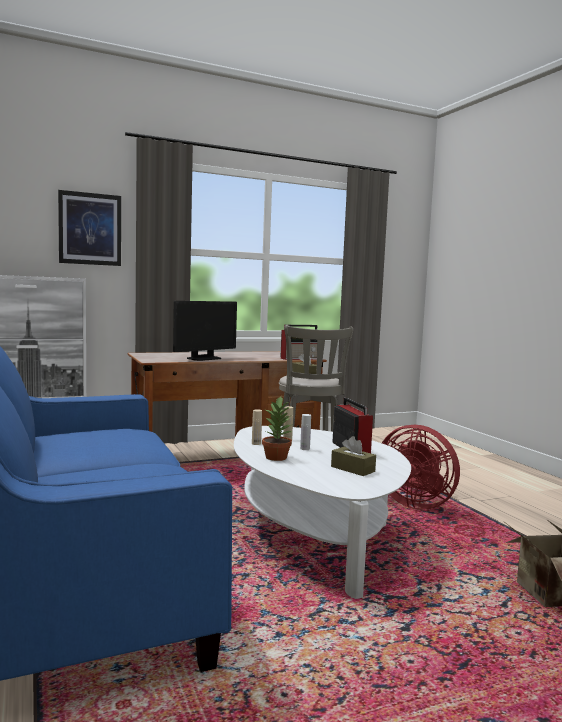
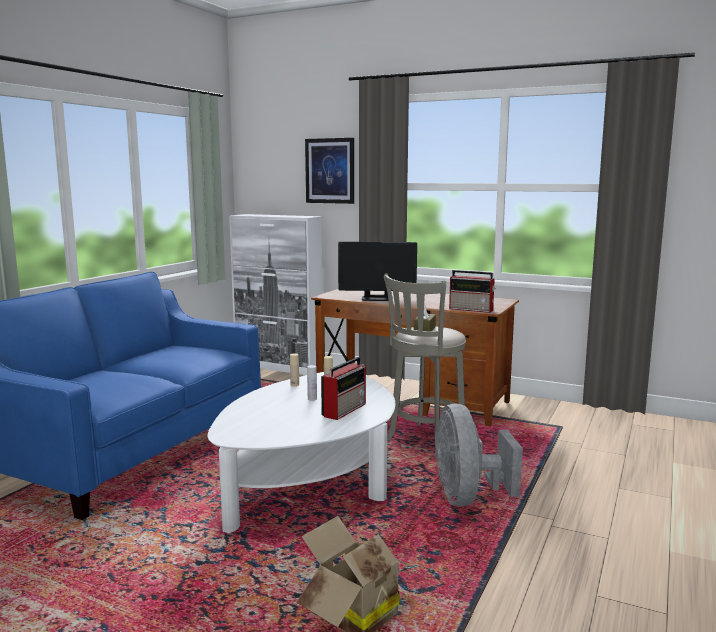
camera: 50 degrees right, 5 degrees up
(277, 457) = (270, 399): potted plant -> none
(352, 469) = (285, 424): brown tissue box -> none
(415, 503) = (467, 498): red fan -> grey fan

